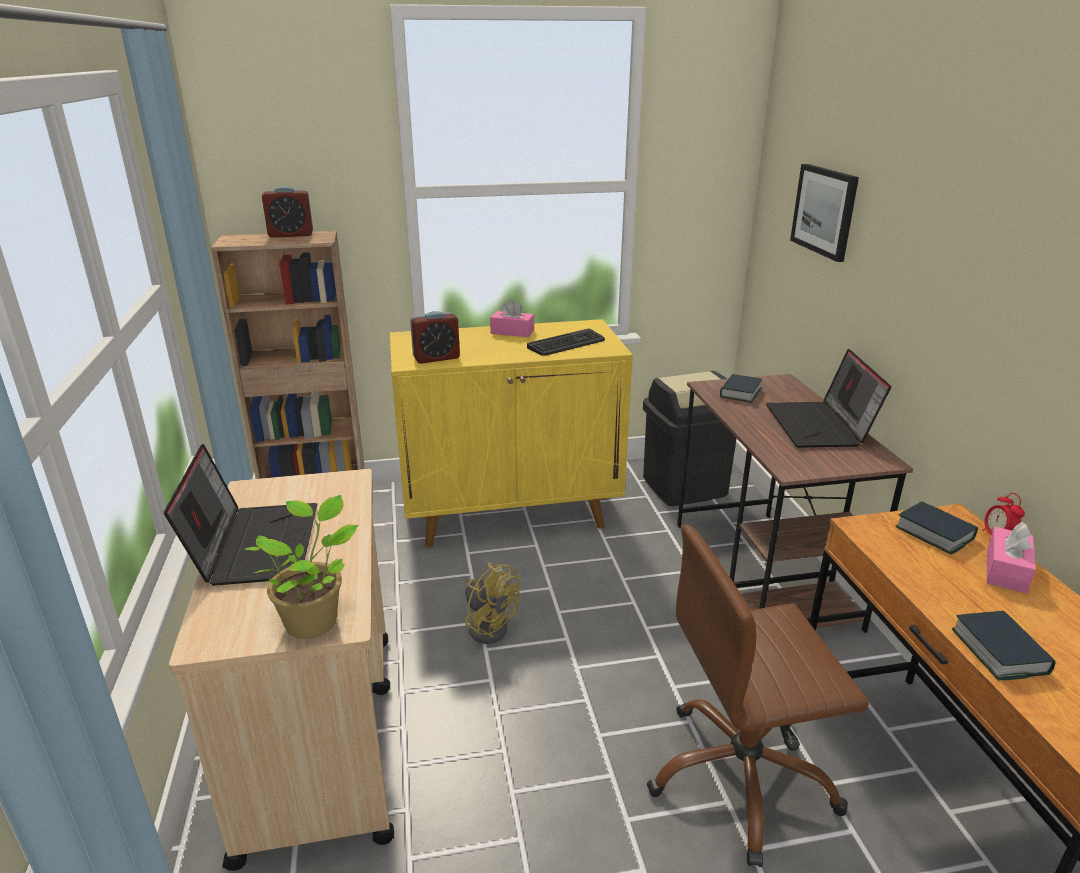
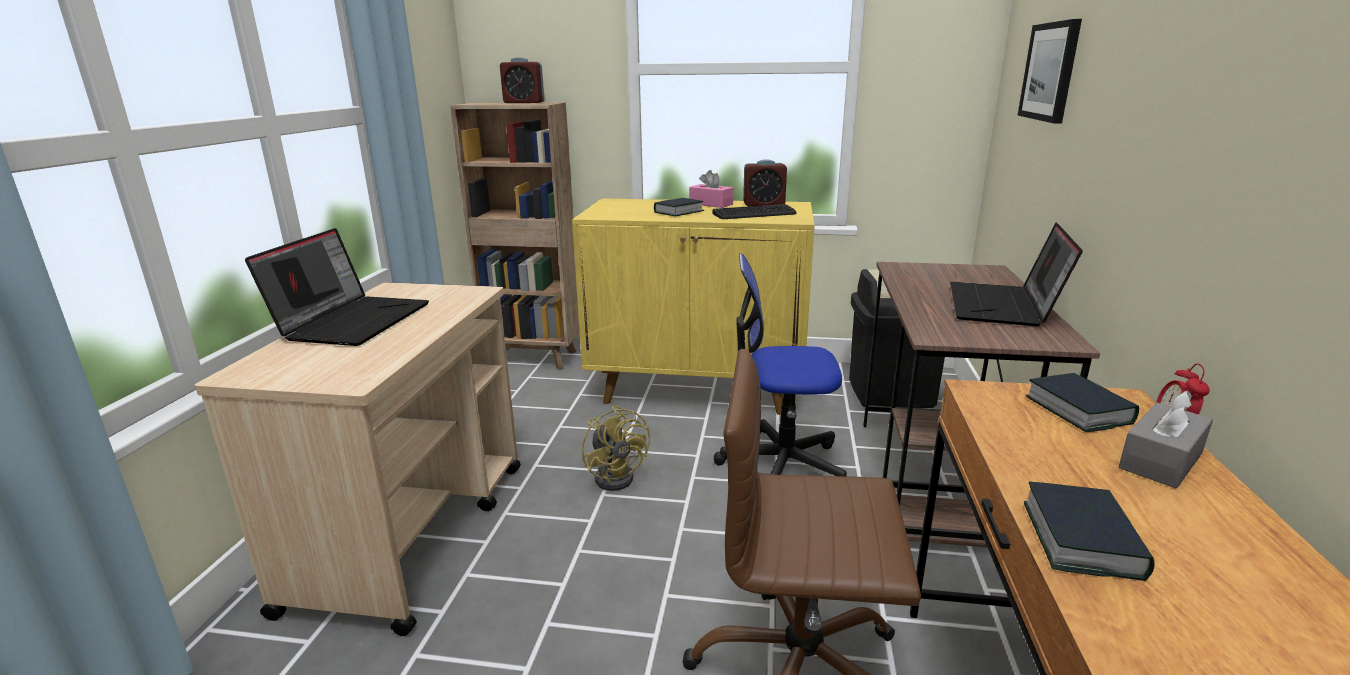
camera: 20 degrees right, 5 degrees down
(314, 620) = (335, 375): potted plant -> none
(436, 358) = (621, 214): alarm clock -> alarm clock (764, 204)
(629, 581) = (781, 464): none -> office chair
(740, 393) = (929, 274): book -> book (678, 212)
(1006, 570) = (1160, 460): pink tissue box -> grey tissue box

